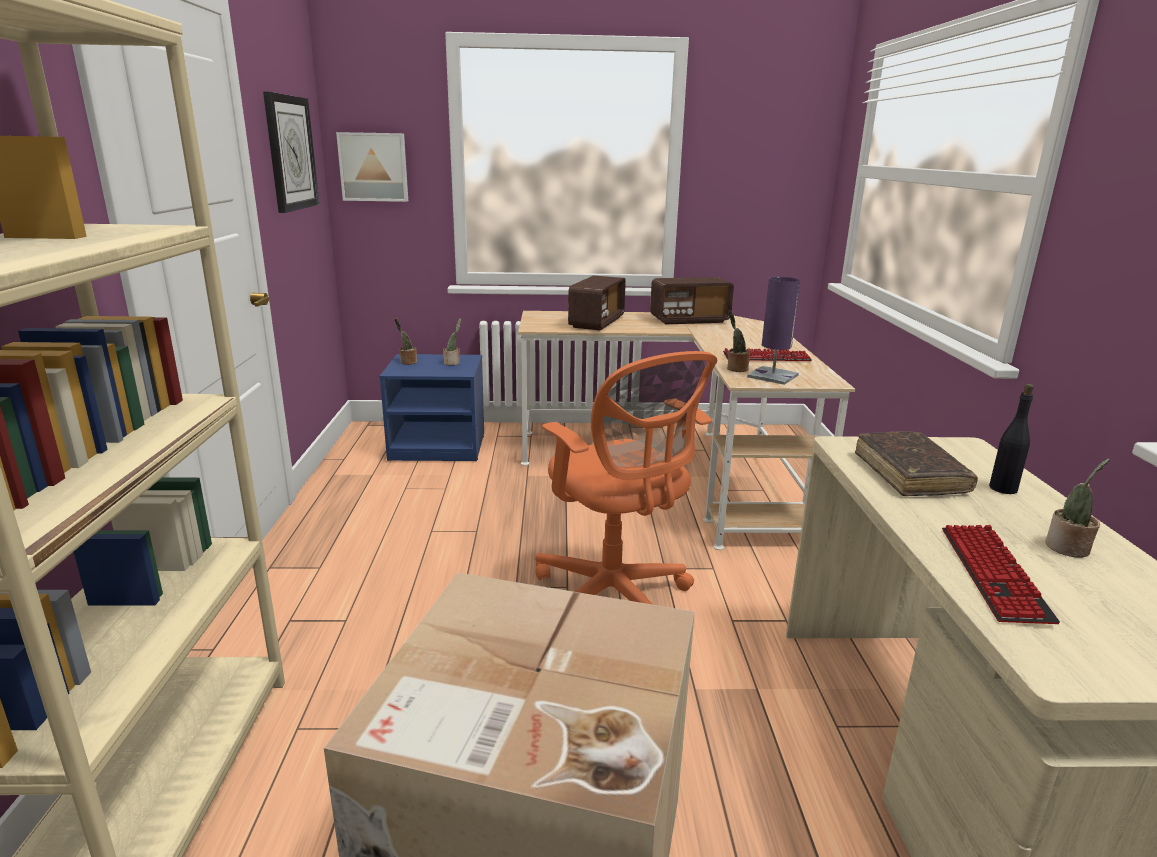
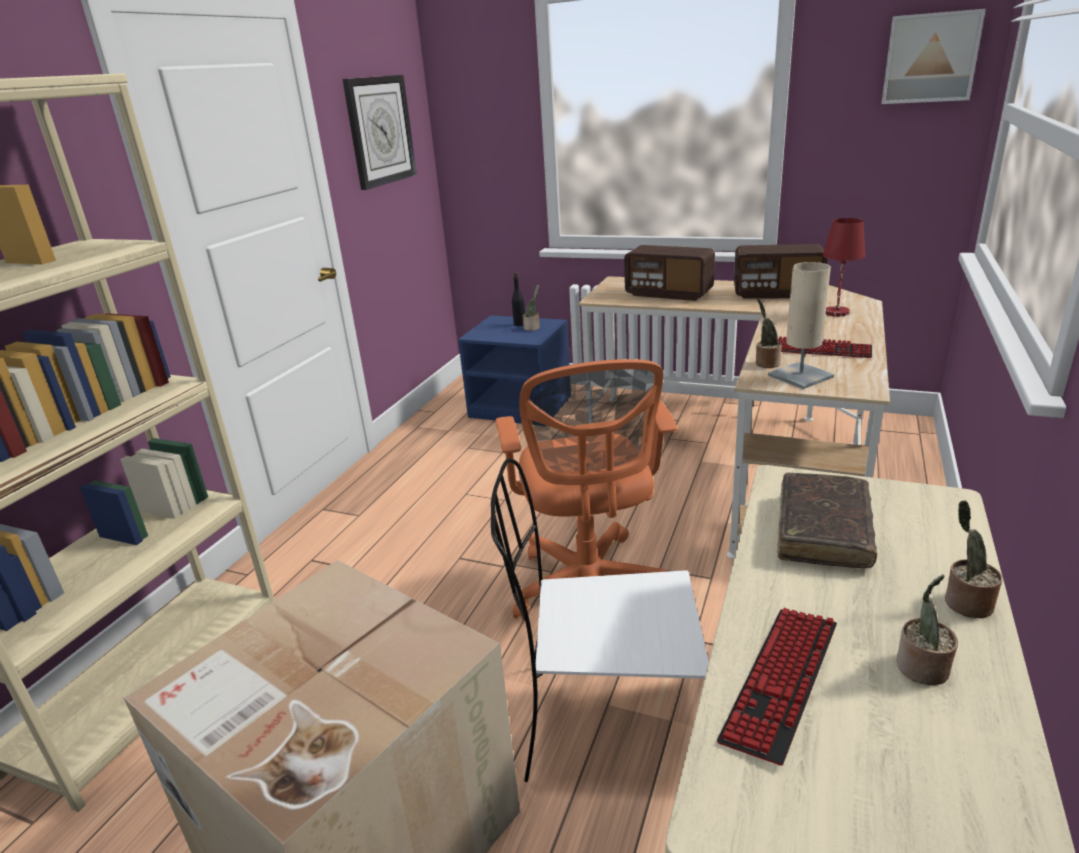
camera: 25 degrees right, 5 degrees up
(374, 167) = (473, 133): picture -> picture (930, 58)
(407, 362) = (492, 325): potted plant -> potted plant (965, 603)
(596, 322) = (668, 294): radio -> radio turned 75 degrees clockwise
(701, 701) = (605, 719): none -> white chair
(751, 332) = (836, 312): none -> red table lamp
(772, 376) = (800, 376): purple table lamp -> beige table lamp
(1003, 488) = (927, 569): black bottle -> black bottle (519, 324)

